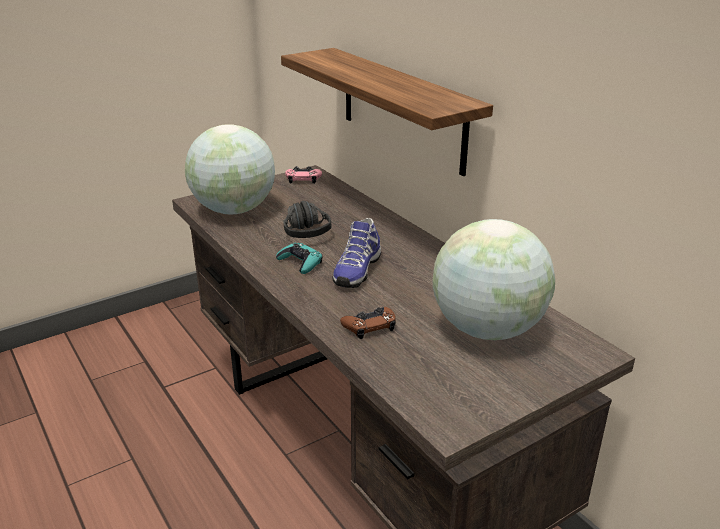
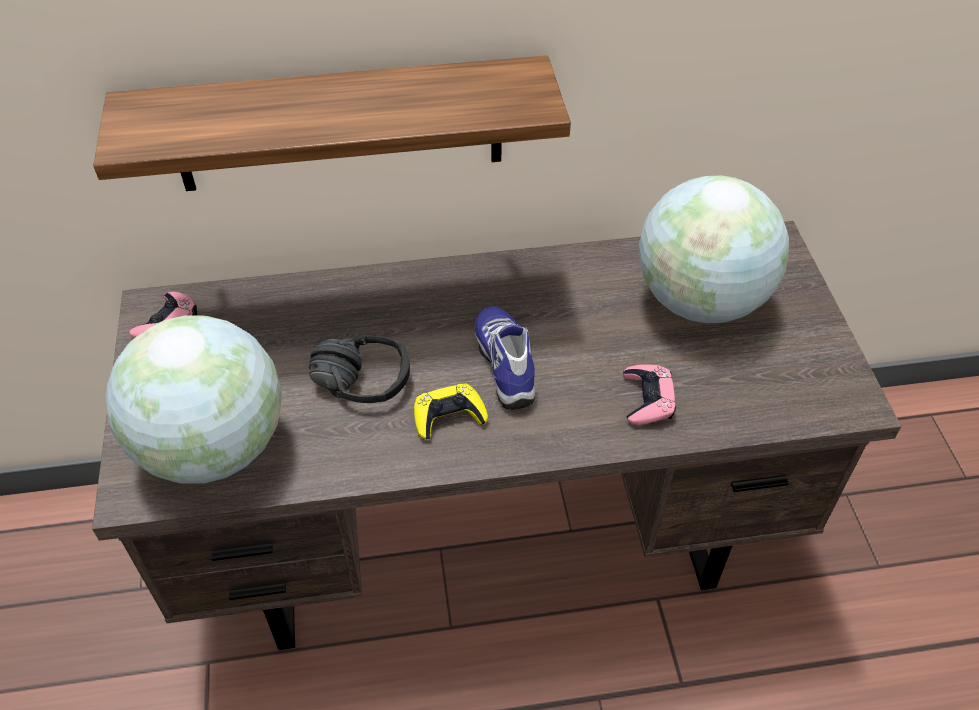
camera: 65 degrees left, 20 degrees up
(300, 262) = (448, 416): turquoise game controller -> yellow game controller
(356, 271) = (507, 364): shoe -> shoe turned 150 degrees counterclockwise
(369, 326) = (647, 399): brown game controller -> pink game controller

